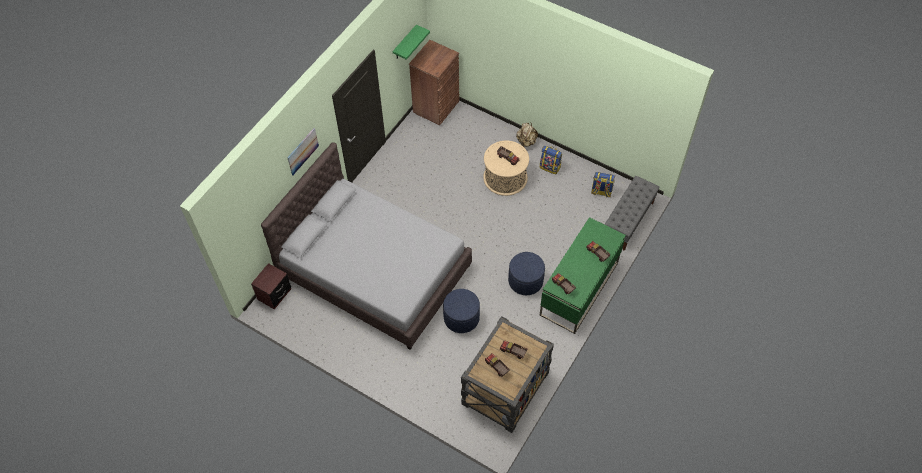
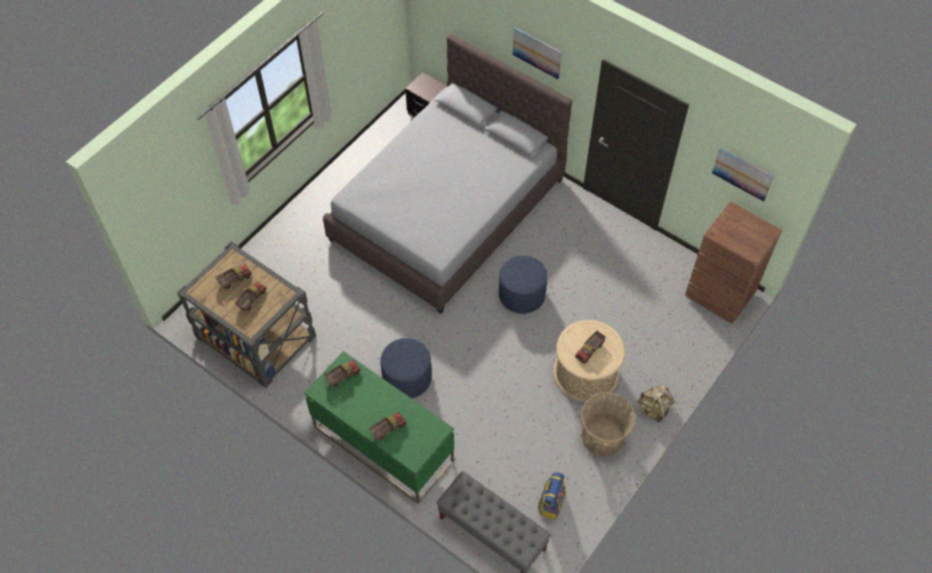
camera: 95 degrees right, 0 degrees up
(404, 43) = (742, 174): green shelf -> picture
(461, 317) = (363, 297): blue ottoman -> blue ottoman (522, 294)
(550, 167) = (603, 436): backpack -> basket

